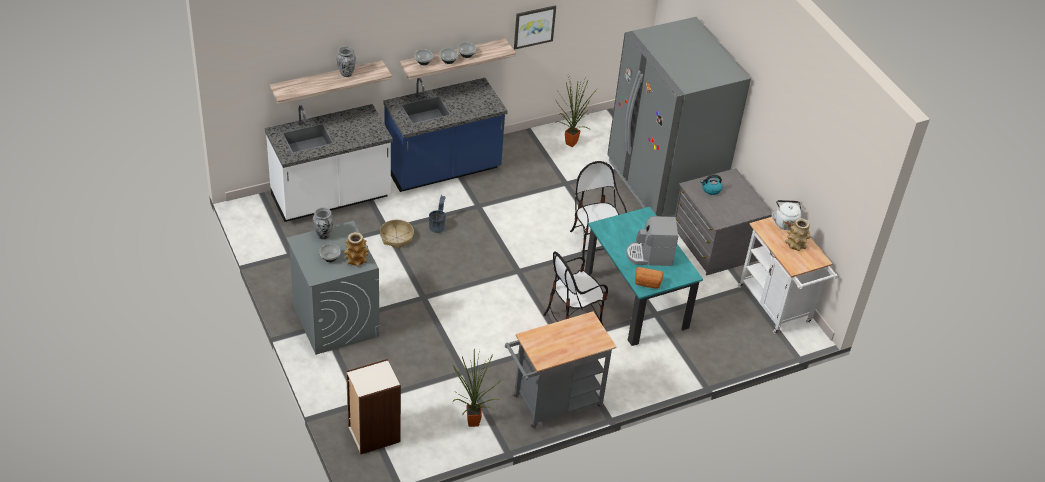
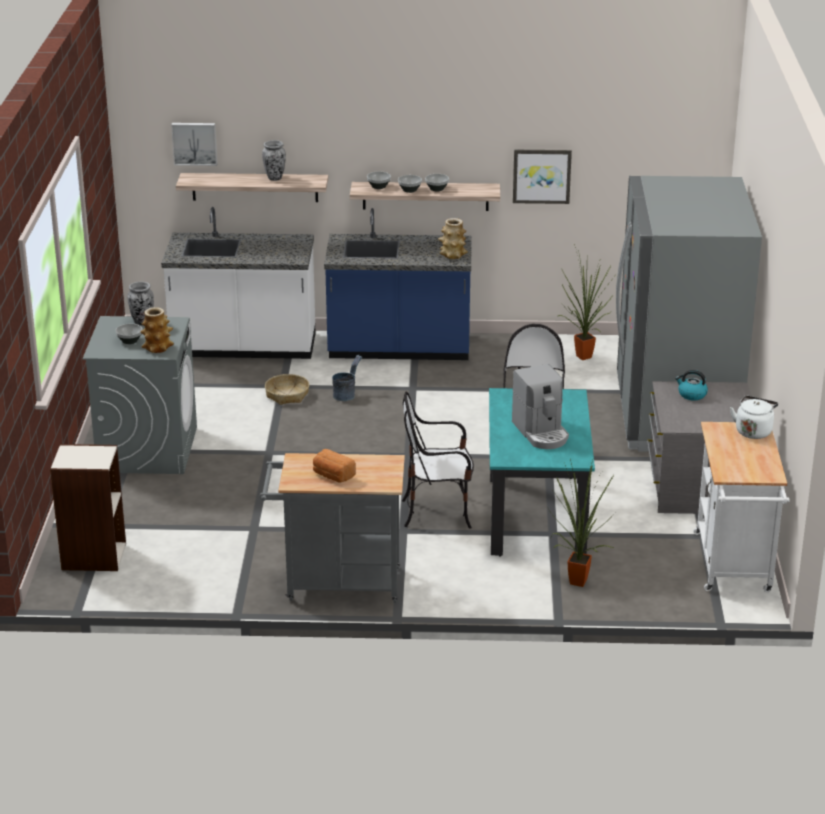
camera: 30 degrees right, 15 degrees down
(280, 61) = (194, 143): none -> picture
(470, 422) = (218, 575): potted plant -> potted plant (575, 581)
(647, 283) = (513, 456): bread -> bread (332, 476)
(650, 256) = (541, 432): coffee machine -> coffee machine turned 135 degrees counterclockwise
(795, 245) = (748, 454): vase -> vase (452, 255)

